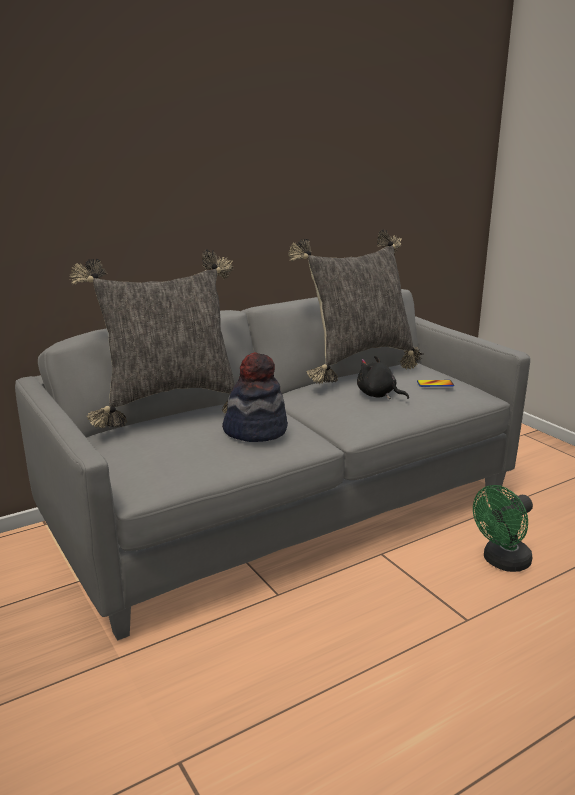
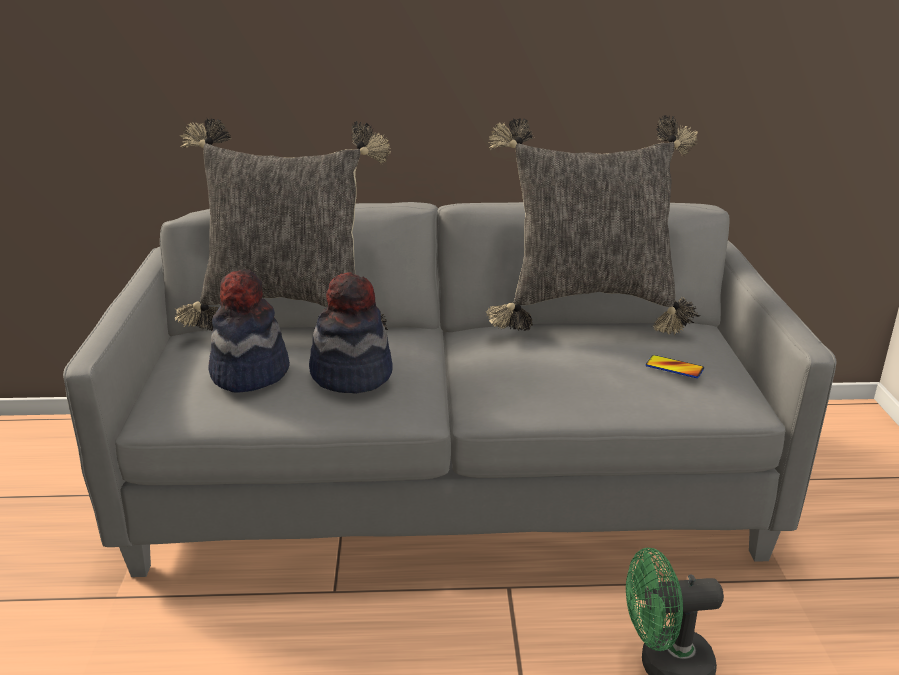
camera: 30 degrees right, 5 degrees up
(183, 446) = (249, 372): none -> hat
(378, 395) = (569, 364): black plush toy -> none

